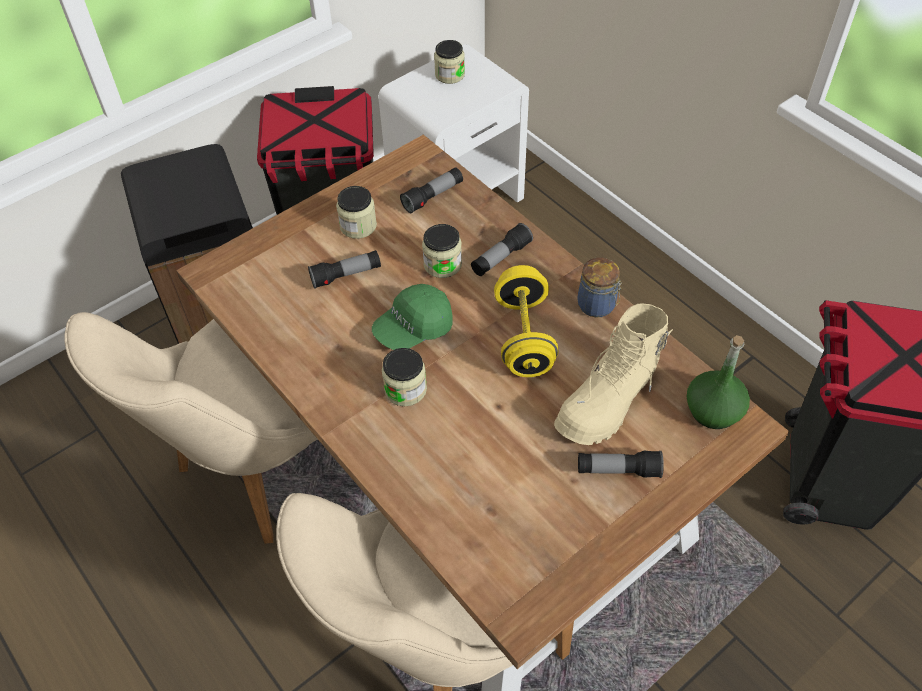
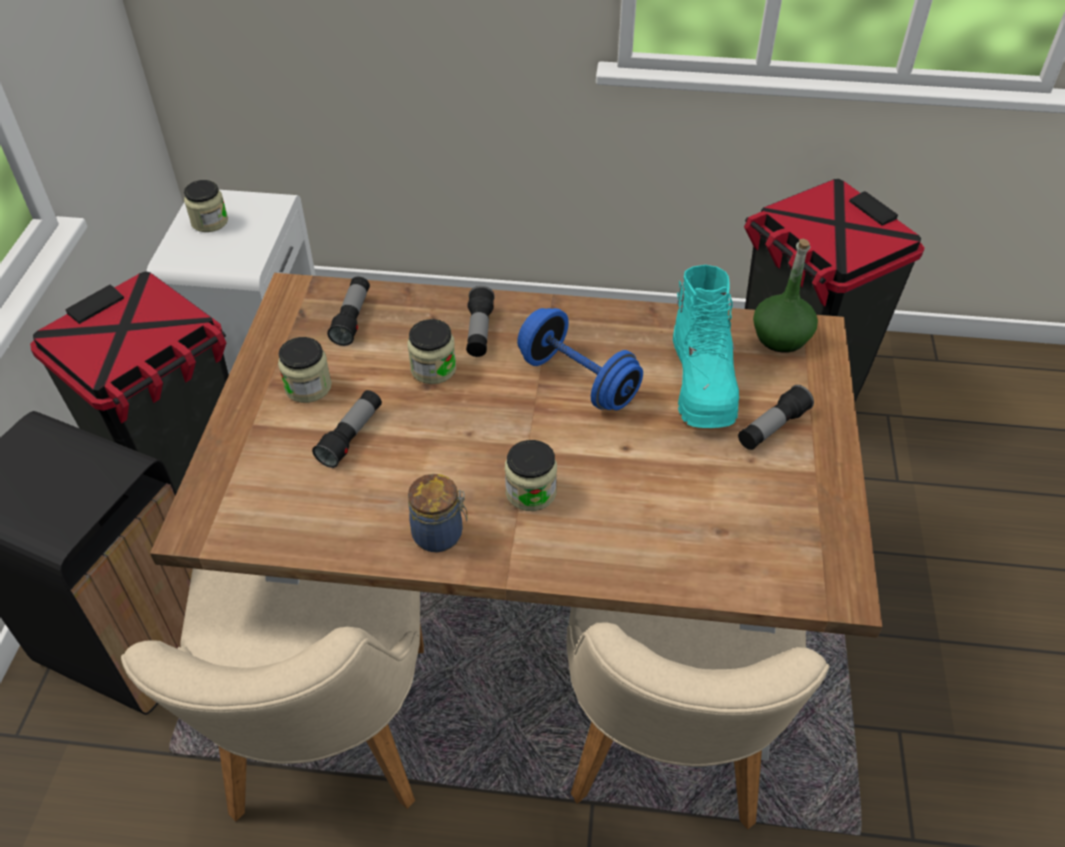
camera: 45 degrees left, 5 degrees down
(413, 328) = (474, 438): green cap -> none
(524, 337) = (578, 380): yellow dumbbell -> blue dumbbell
(597, 306) = (605, 318): jar -> jar (440, 534)
(609, 401) = (703, 383): beige boot -> turquoise boot

